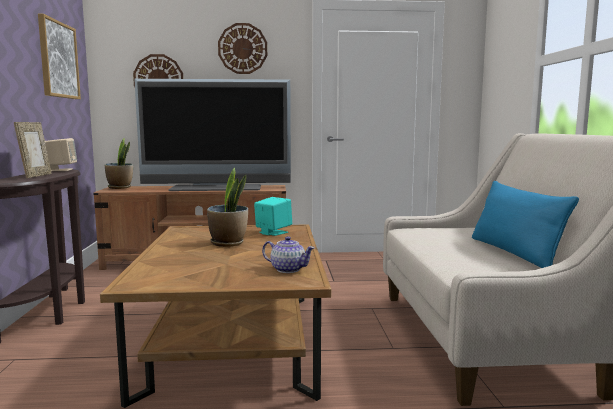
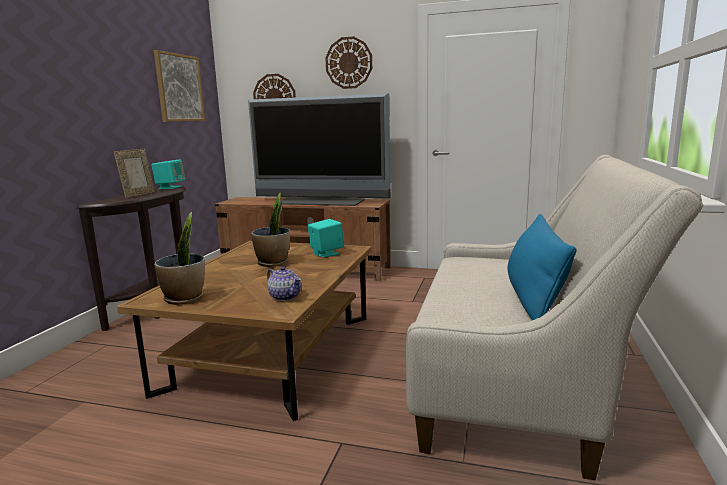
camera: 20 degrees right, 5 degrees up
(60, 170) = (170, 187): beige speaker -> turquoise speaker
(120, 187) = (242, 198): potted plant -> potted plant (184, 299)

